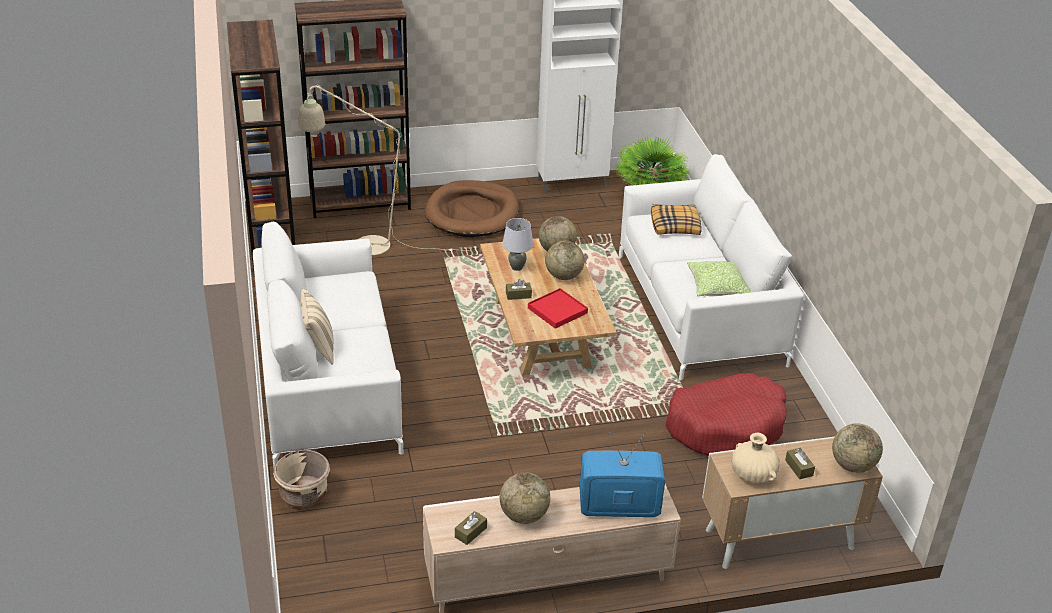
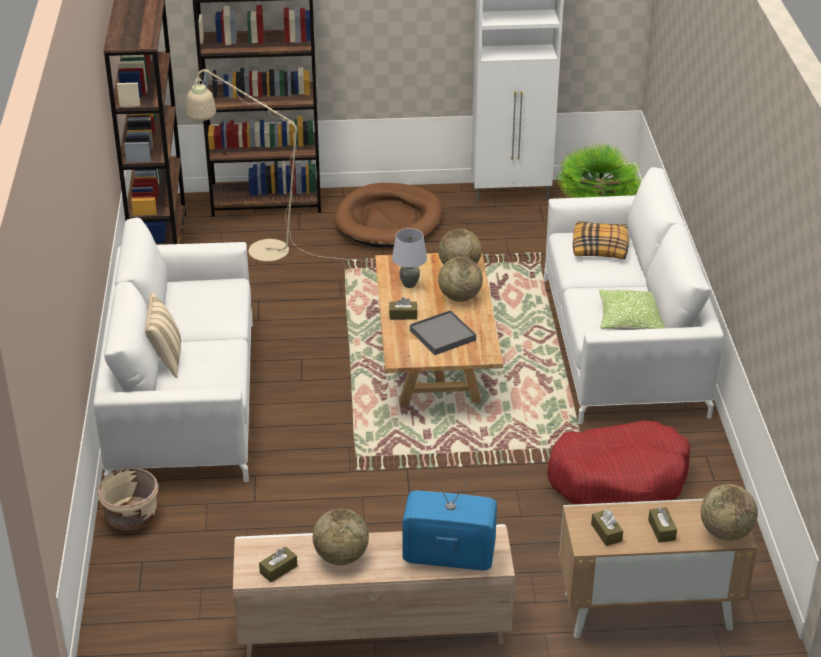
camera: 10 degrees right, 0 degrees up
(557, 310) = (442, 335): red tray -> grey tray
(753, 474) = (606, 533): beige vase -> brown tissue box

